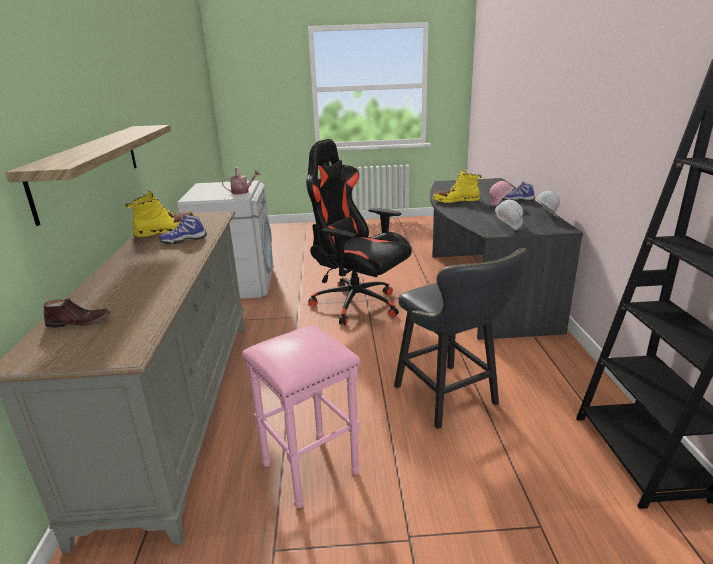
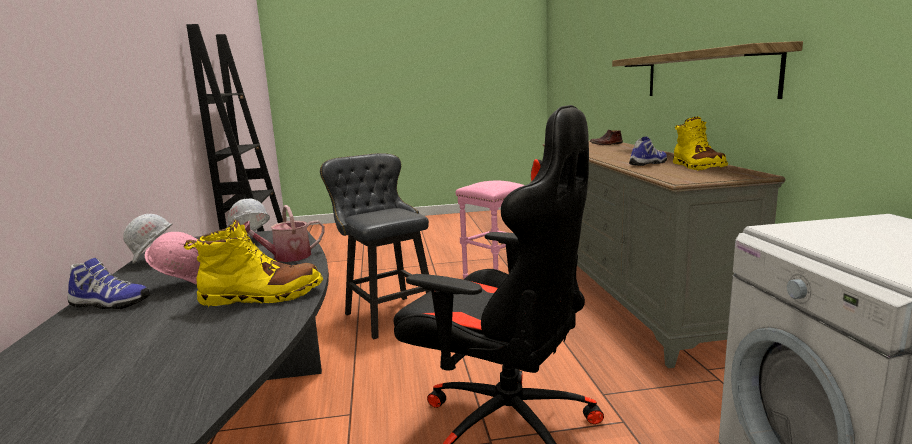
camera: 175 degrees right, 10 degrees down
(166, 230) = (697, 167): yellow boot -> yellow boot turned 60 degrees counterclockwise
(242, 191) = (814, 239): watering can -> watering can (286, 257)

